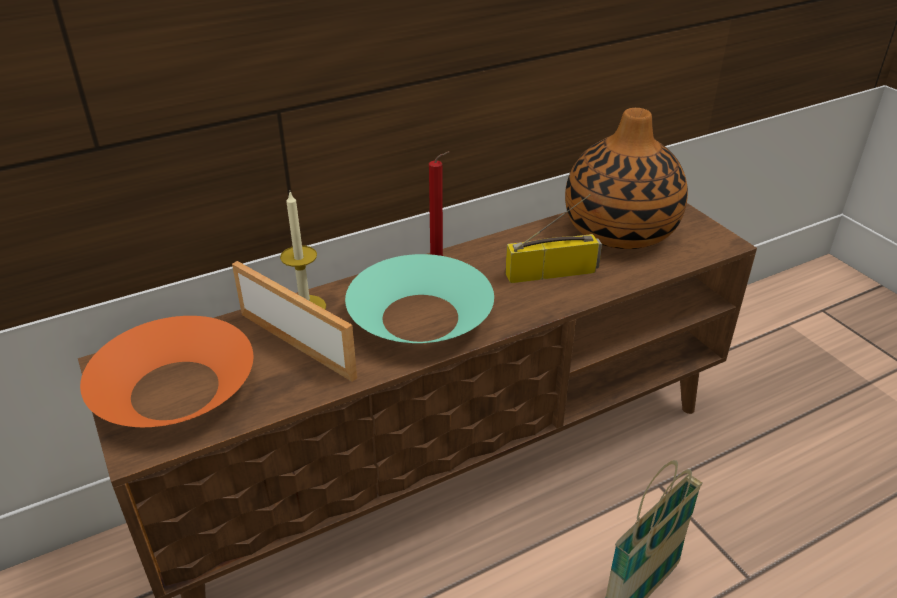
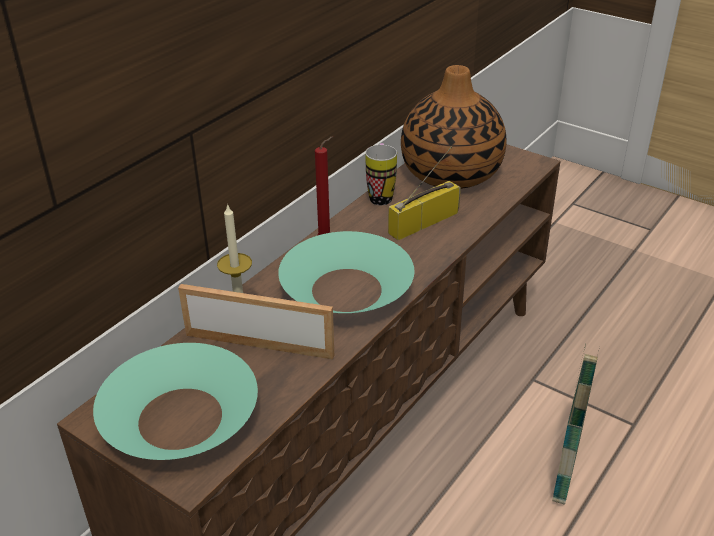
camera: 25 degrees left, 0 degrees up
(174, 389) = (179, 418): orange bowl -> turquoise bowl
(528, 234) = (381, 195): none -> mug

